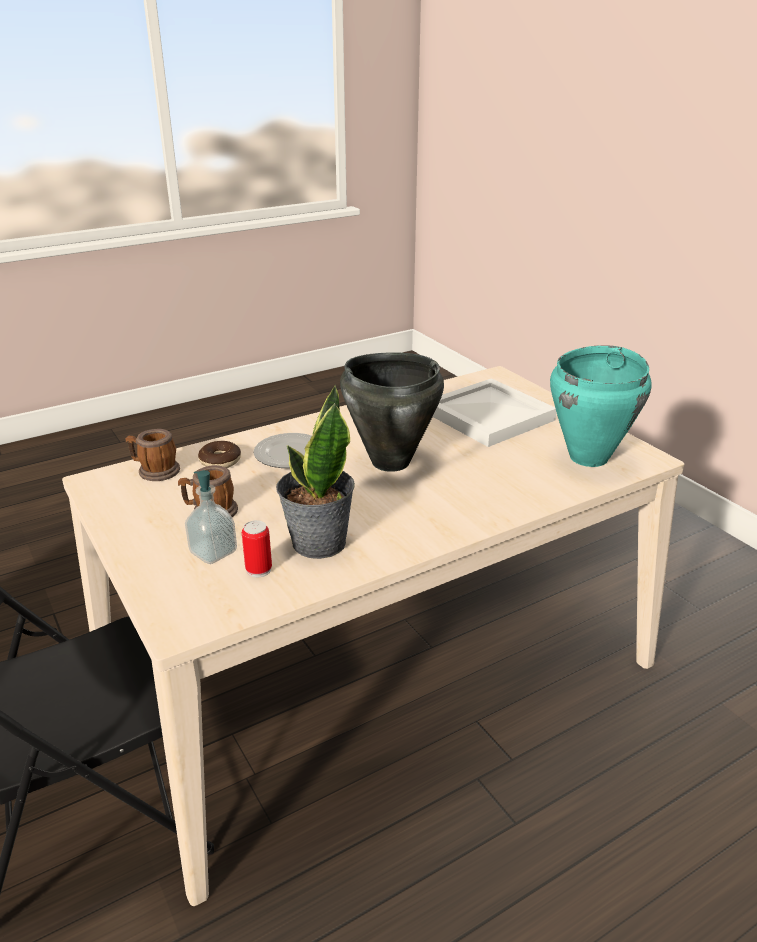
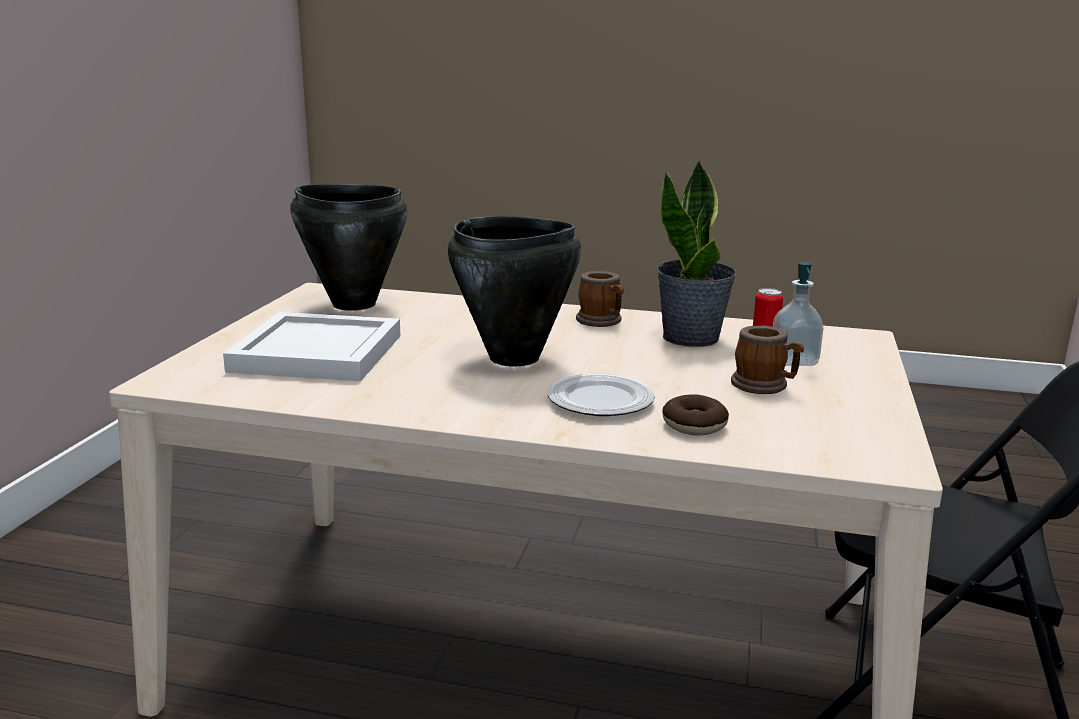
camera: 135 degrees left, 10 degrees down
(154, 471) = (794, 446): mug -> mug (602, 321)
(589, 457) = (353, 304): turquoise cooking pot -> black cooking pot

